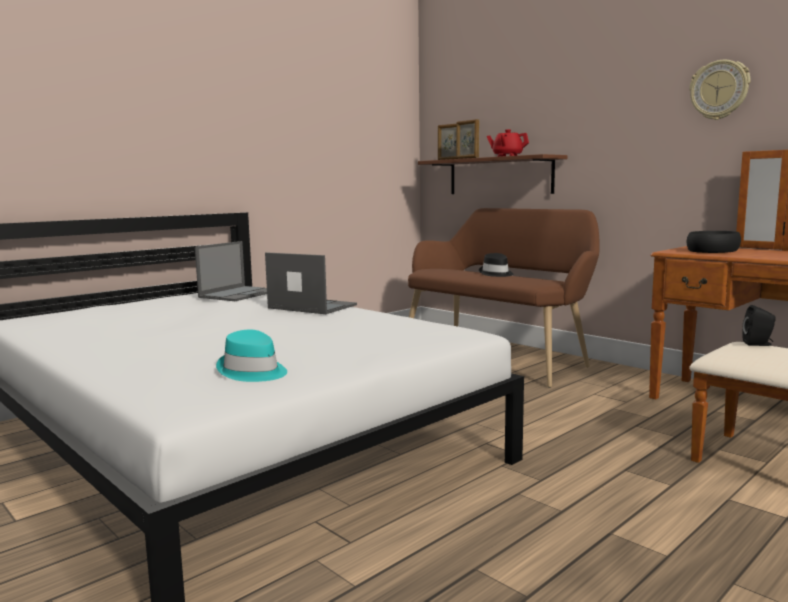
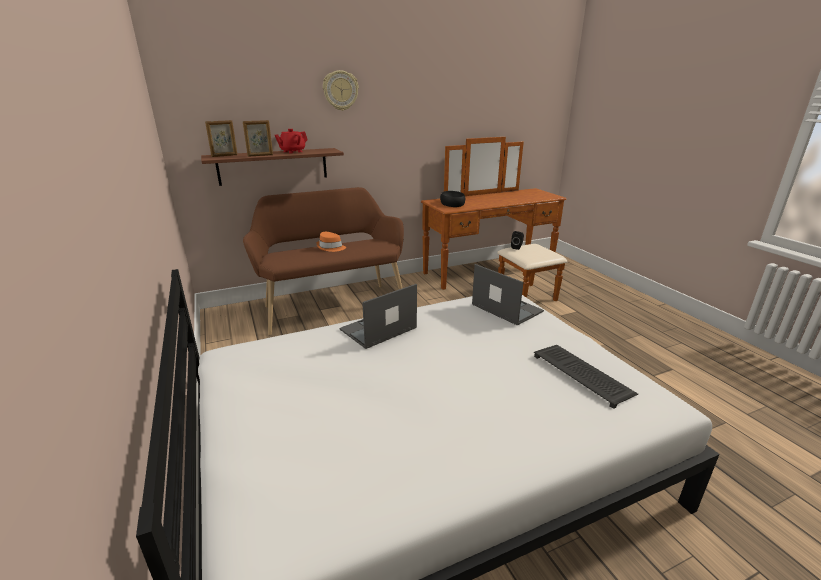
camera: 70 degrees left, 15 degrees up
(239, 294) = (280, 356): laptop -> laptop (506, 308)
(252, 372) = (583, 375): turquoise hat -> keyboard
(496, 274) = (331, 247): black hat -> orange hat
(719, 90) = (428, 109): wall clock -> wall clock (340, 90)

